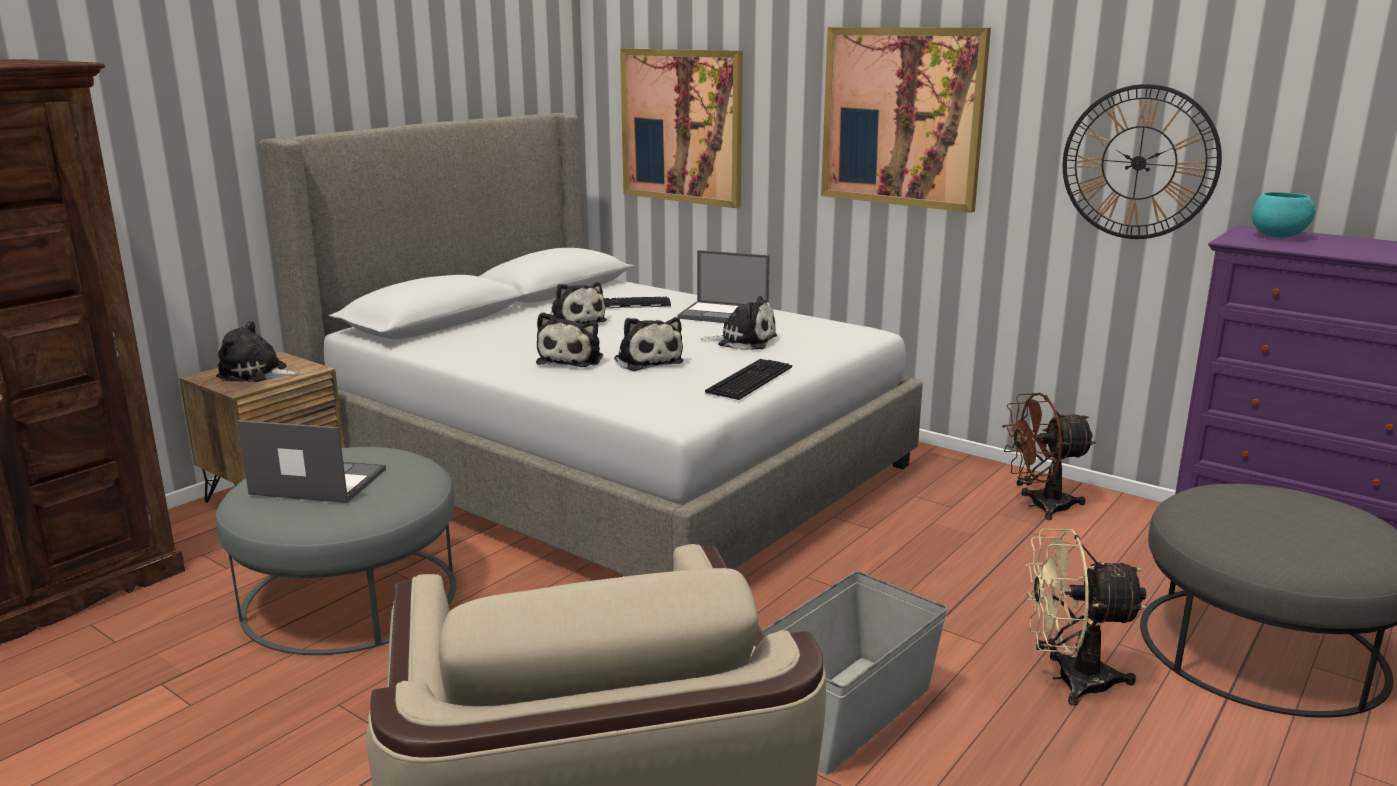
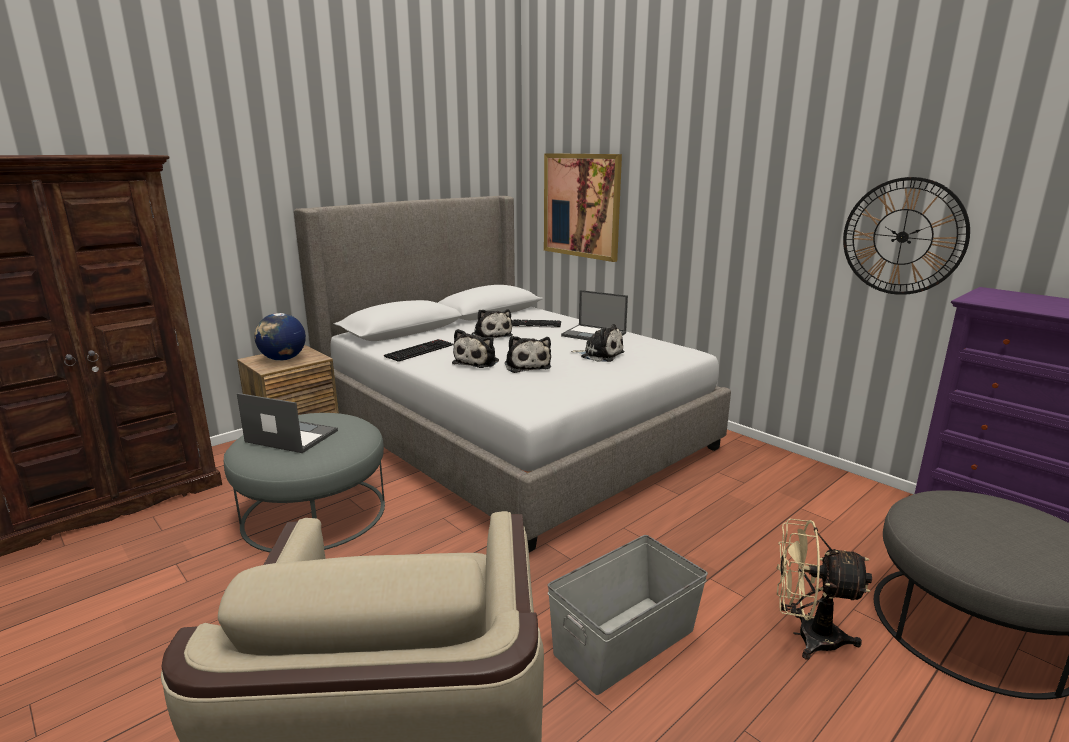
camera: 10 degrees right, 0 degrees up
(256, 374) = (283, 359): plush toy -> globe
(749, 379) = (592, 383): keyboard -> keyboard (419, 350)
(901, 117) = (727, 201): picture -> none
(1040, 506) = (811, 487): brown fan -> none
(1279, 237) = (1013, 297): turquoise bowl -> none

